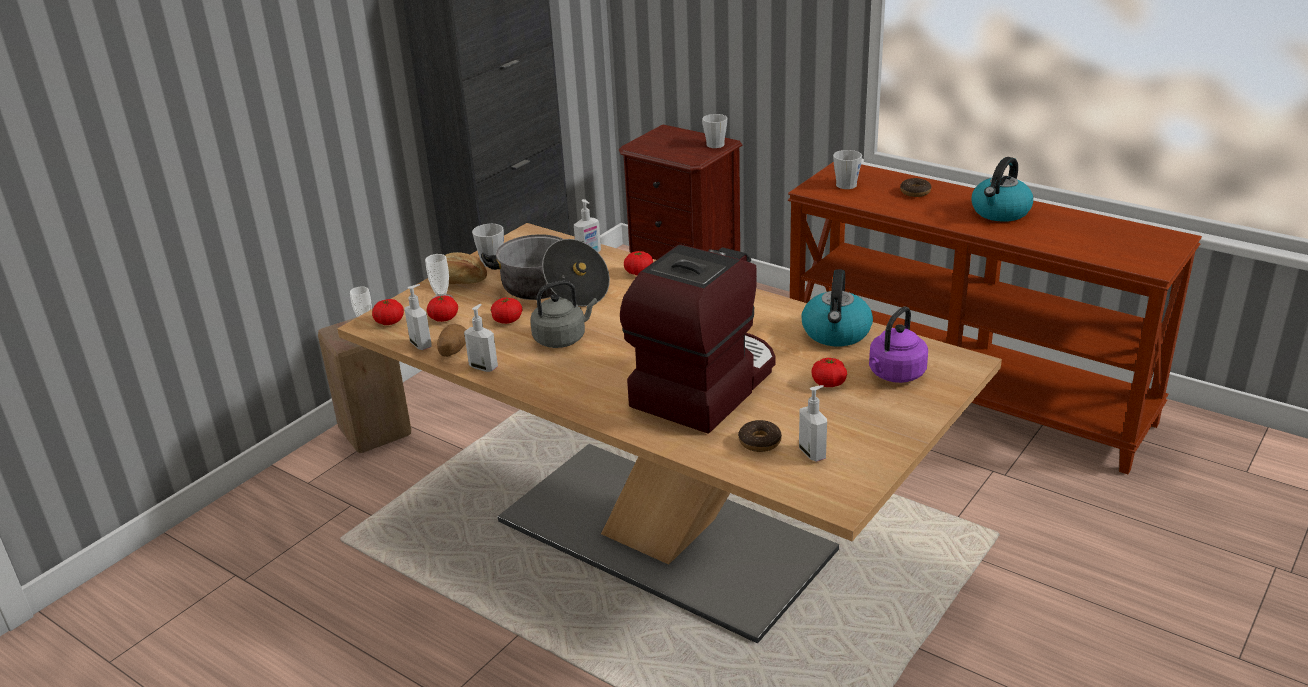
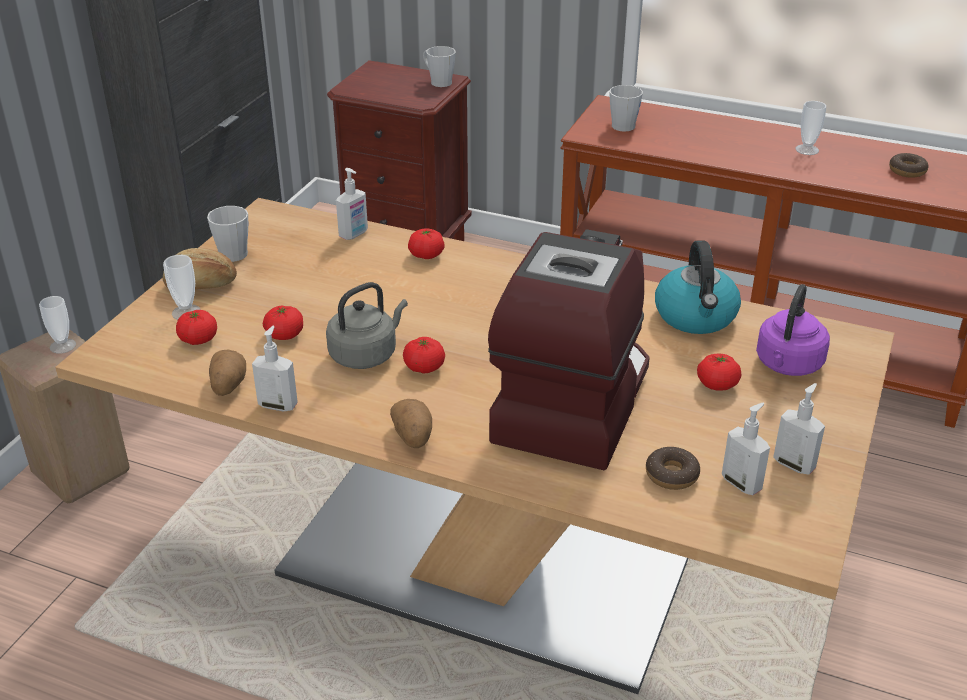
camera: 15 degrees left, 5 degrees up
(389, 322) = (126, 351): tomato -> tomato (424, 367)
(422, 344) = (182, 380): soap dispenser -> soap dispenser (794, 464)
(551, 289) = (325, 287): cooking pot -> none
(573, 397) = (413, 437): none -> potato
(915, 192) = (703, 130): donut -> donut (907, 171)
(1000, 212) = (807, 150): kettle -> cup

